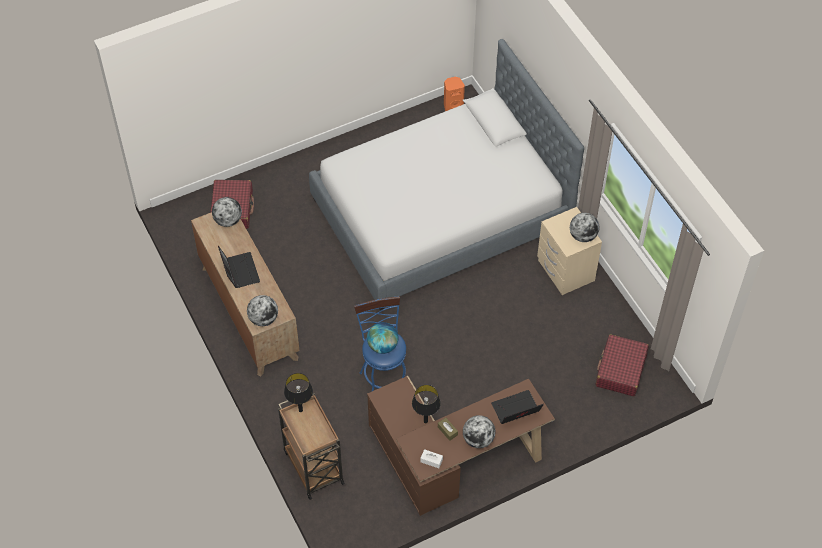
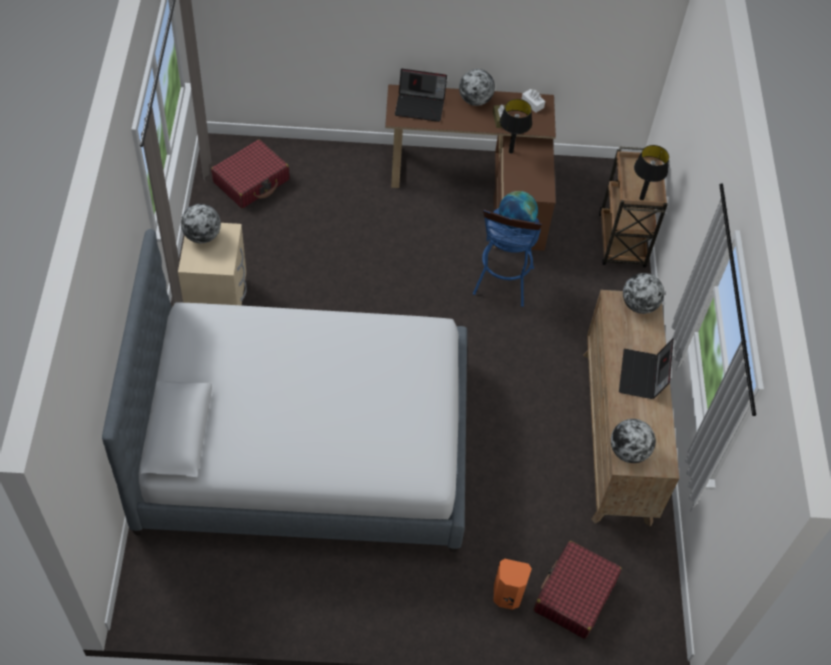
camera: 155 degrees left, 0 degrees up
(452, 107) = (167, 601): orange speaker -> orange speaker (507, 596)

